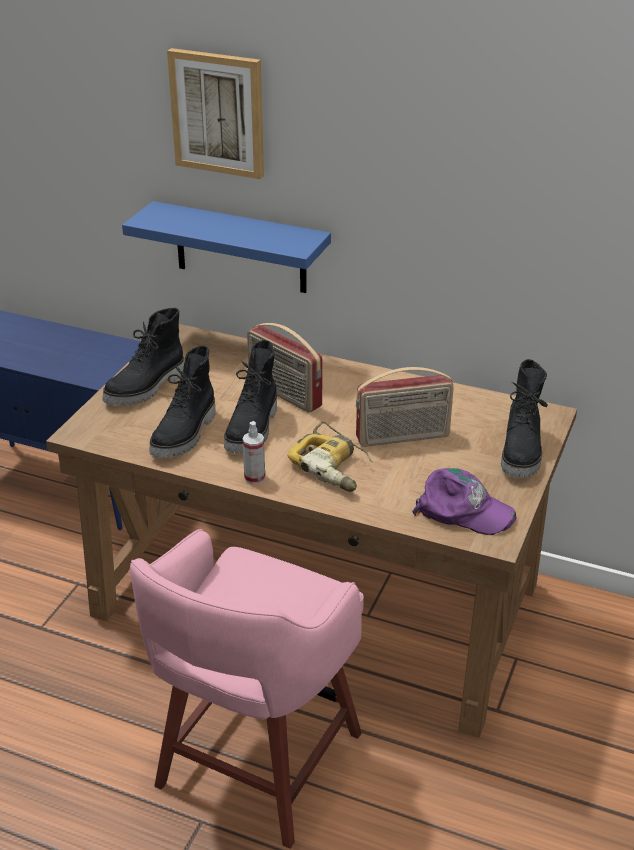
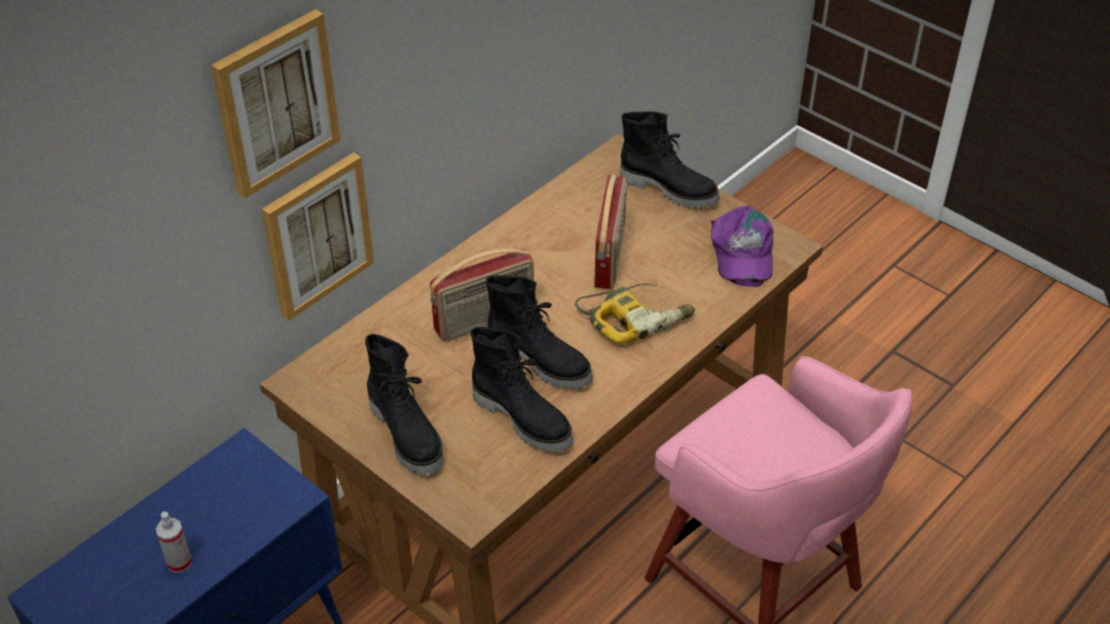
camera: 70 degrees left, 10 degrees up
(240, 248) = (317, 235): blue shelf -> picture
(254, 477) = (629, 380): spray bottle -> spray bottle (179, 562)
(463, 511) = (741, 253): purple cap -> purple cap turned 135 degrees clockwise

